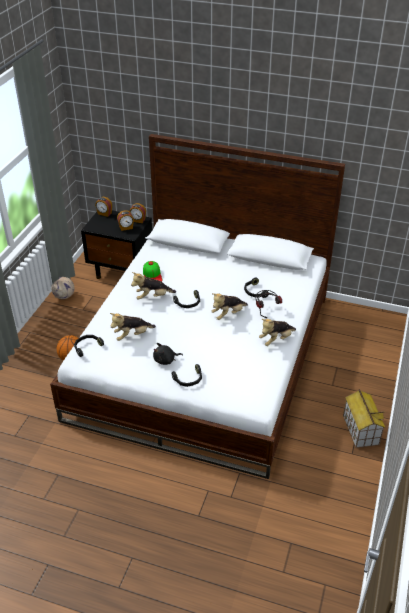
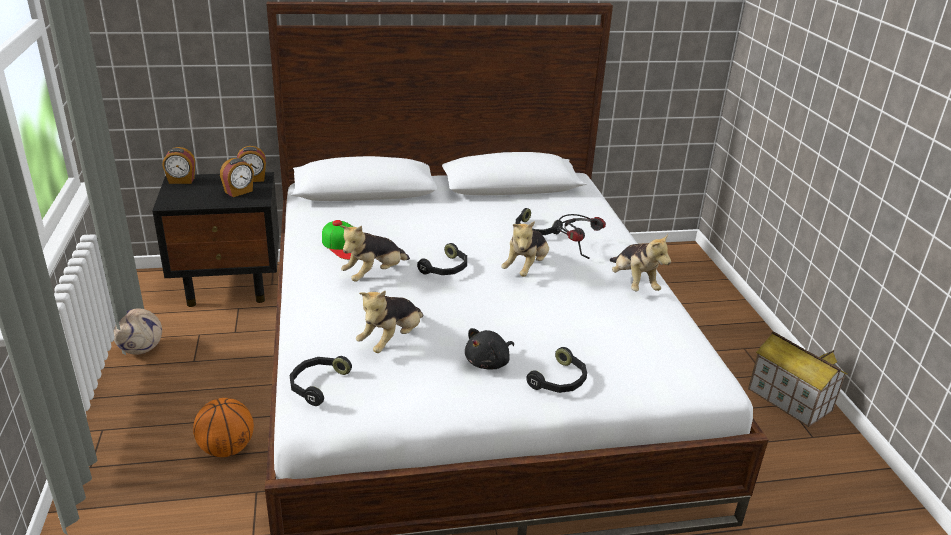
camera: 30 degrees left, 10 degrees down
(276, 340) = (633, 283): plush toy -> plush toy turned 45 degrees counterclockwise

